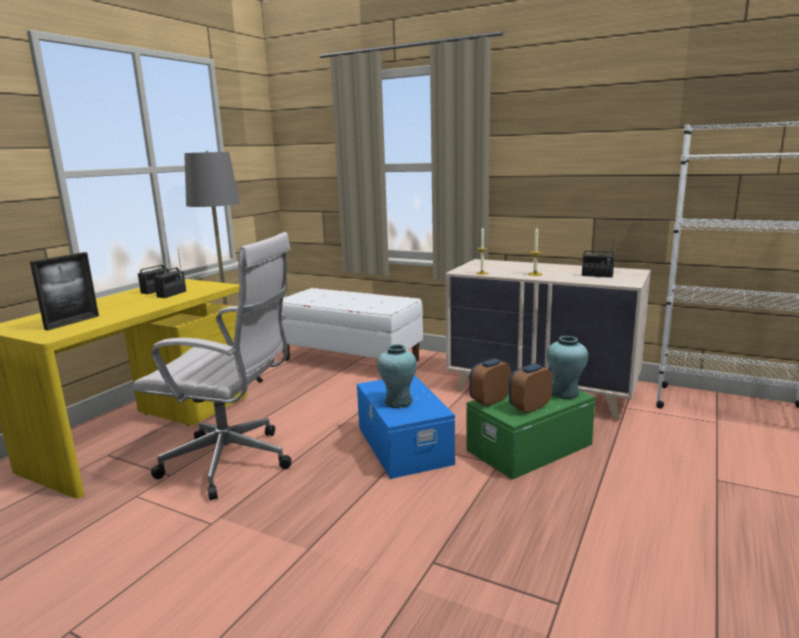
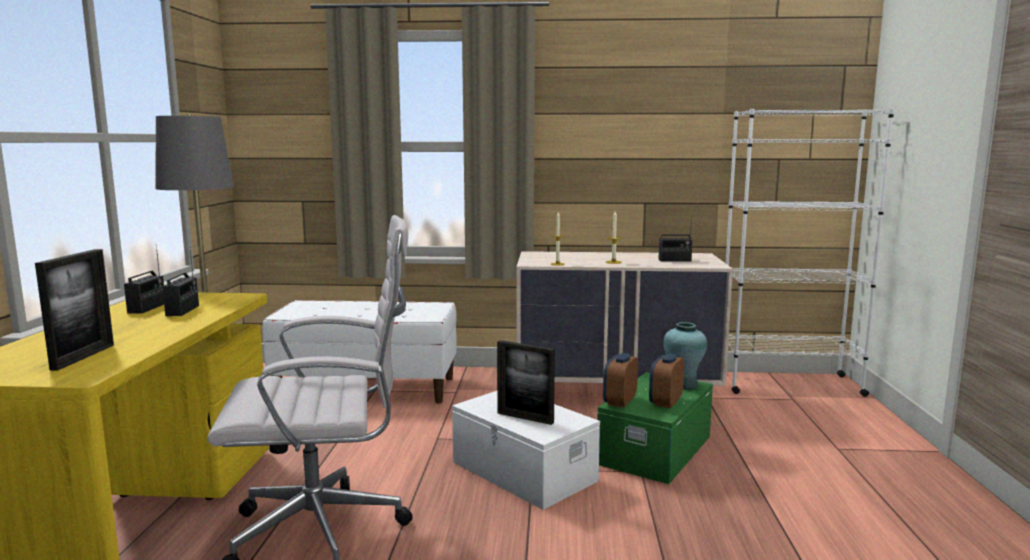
camera: 25 degrees left, 5 degrees down
(398, 402) = (525, 418): turquoise vase -> picture frame
(402, 445) = (523, 472): blue storage box -> white storage box

